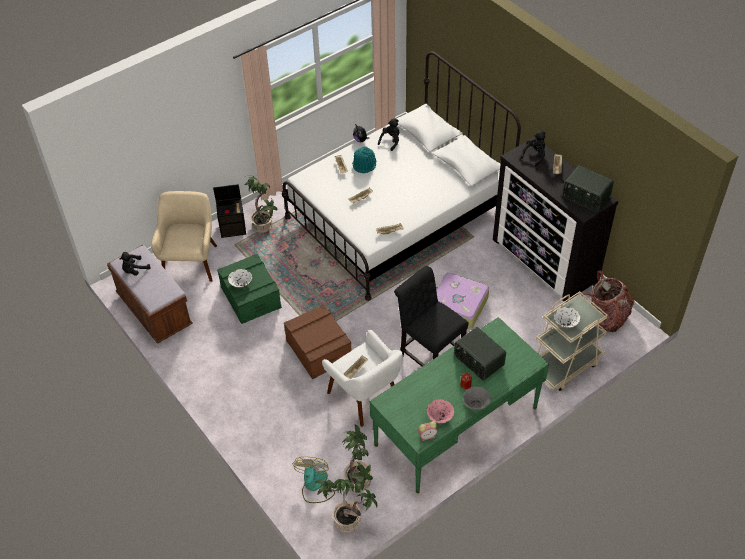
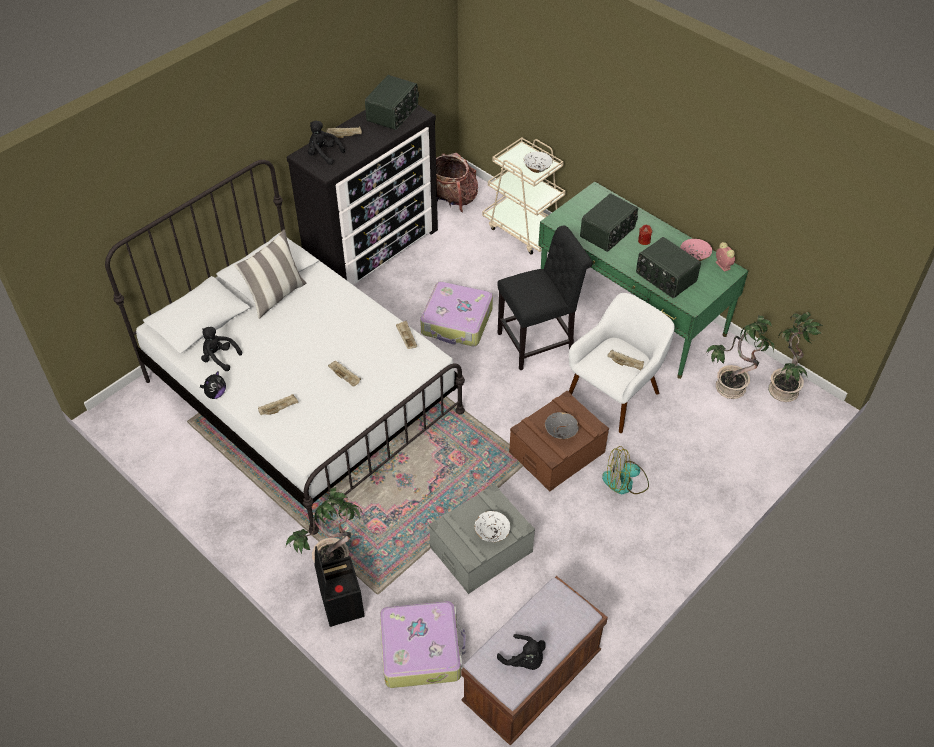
camera: 100 degrees left, 0 degrees up
(191, 262) = (421, 649): beige armchair -> suitcase
(250, 297) = (481, 549): green storage box -> grey storage box
(315, 486) = (754, 426): fan -> fan (625, 482)
(364, 164) = (271, 382): turquoise hat -> none
(418, 390) = (665, 278): none -> radio
(429, 356) = (539, 342): black chair -> black chair turned 150 degrees counterclockwise
(443, 167) = (276, 296): none -> pillow
(476, 404) = (666, 231): grey bowl -> grey bowl (561, 433)

